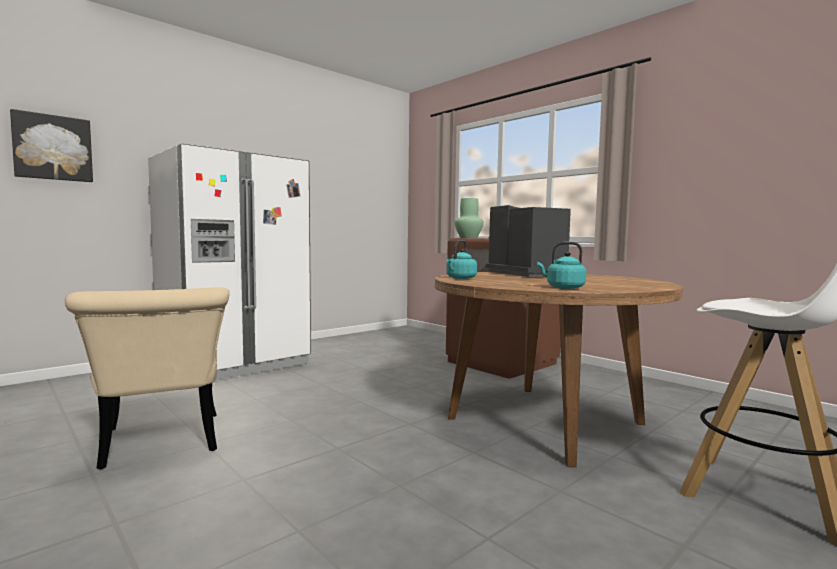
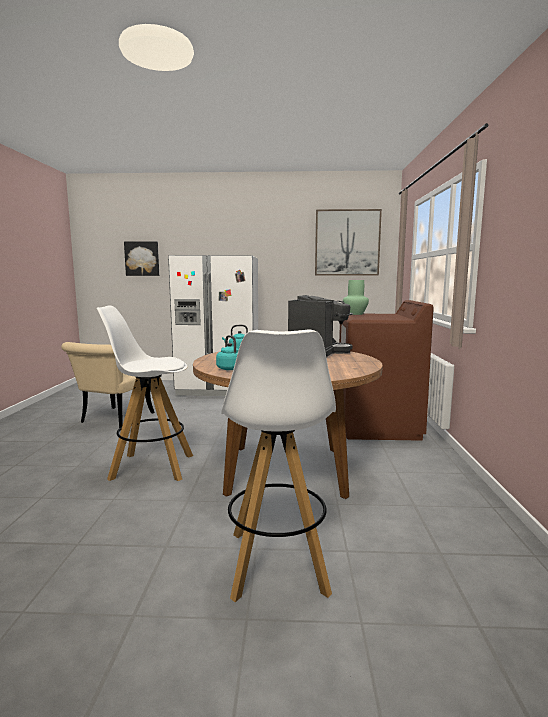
camera: 45 degrees right, 5 degrees up
(364, 164) = (347, 243): none -> picture
(414, 477) = (151, 467): none -> white stool

